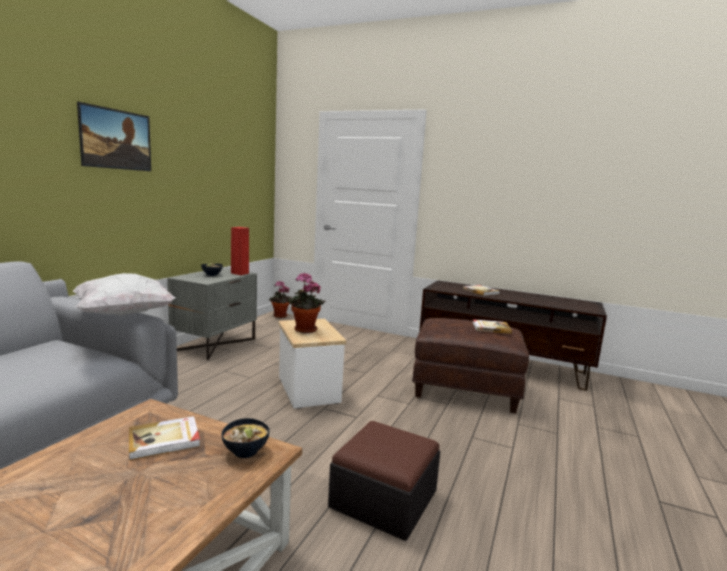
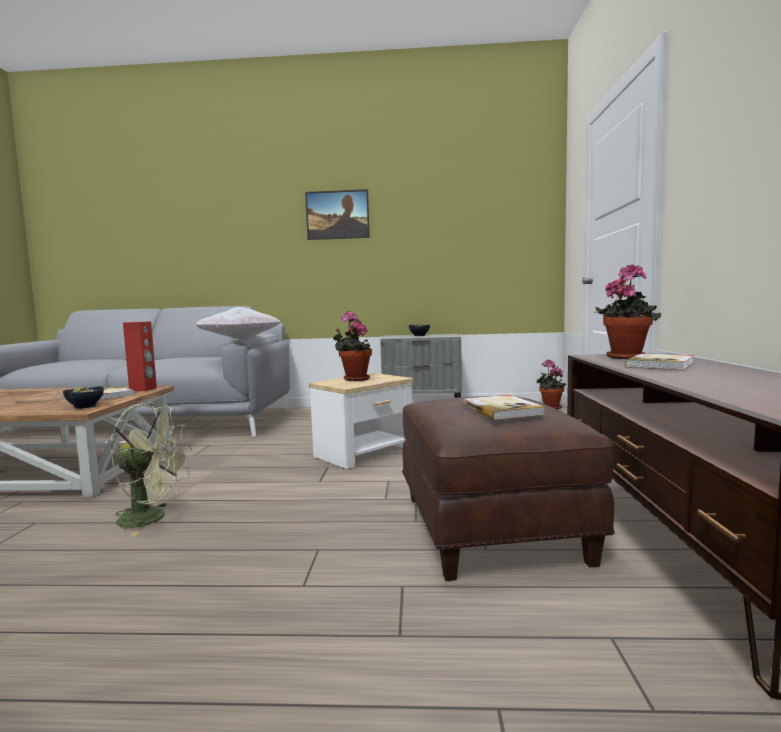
camera: 70 degrees right, 5 degrees down
(240, 273) = (445, 336): red speaker -> red speaker (143, 389)
(383, 499) = (152, 518): ottoman -> green fan
(447, 287) = (627, 357): none -> potted plant

